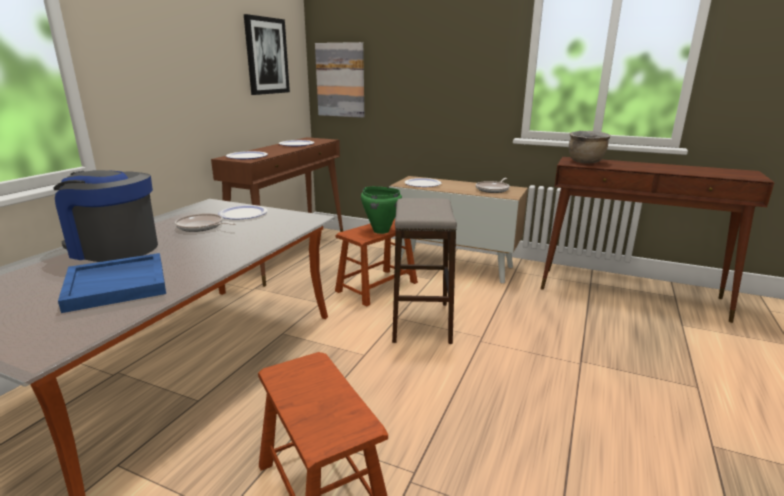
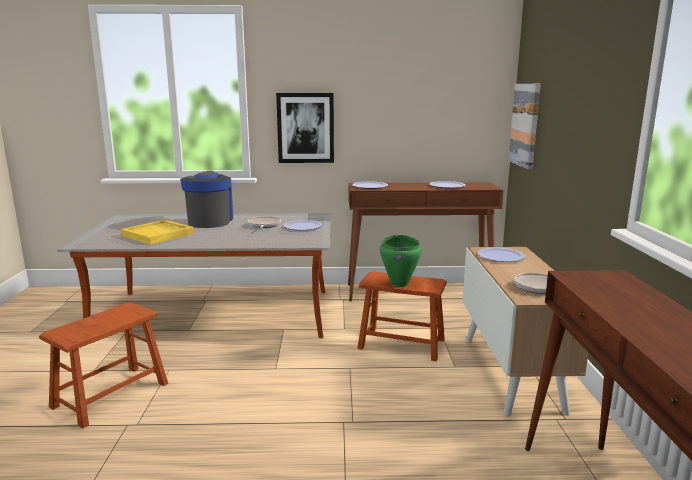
camera: 65 degrees right, 5 degrees down
(118, 284) = (158, 234): blue tray -> yellow tray
(266, 56) = (442, 98): picture -> picture (305, 128)
(421, 322) = (352, 381): stool -> none
(585, 162) = (603, 283): brown cooking pot -> none

